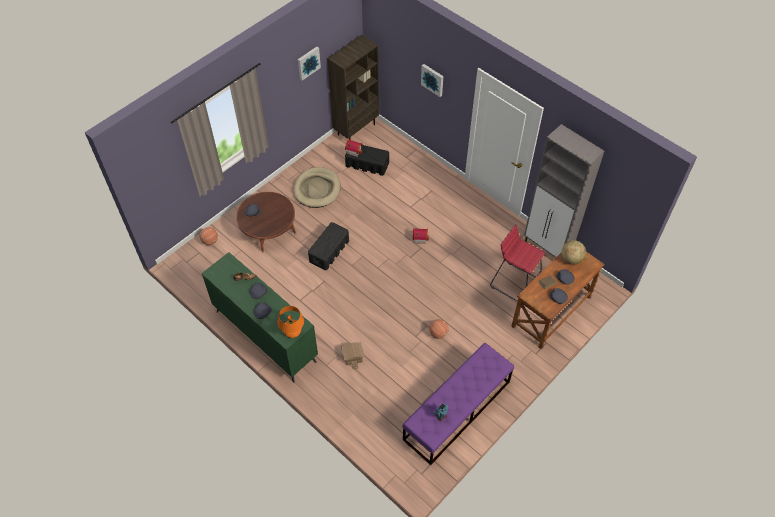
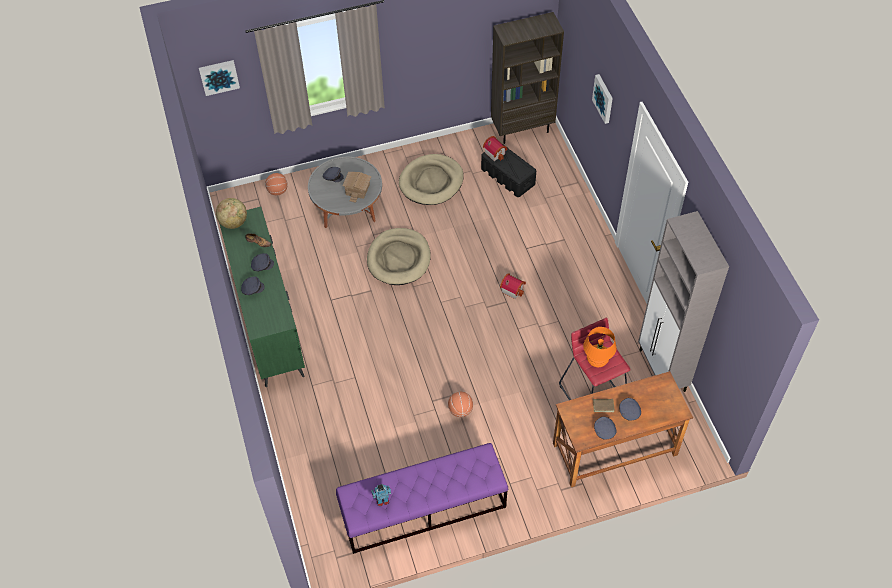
camera: 30 degrees right, 0 degrees up
(268, 230) = (347, 205): brown coffee table -> grey coffee table
(293, 332) = (269, 325): orange table lamp -> orange table lamp (597, 361)
(308, 62) = (463, 22): picture -> picture (219, 76)
(329, 251) = (399, 259): black storage box -> beige dog bed
(352, 356) = (346, 389): toy house -> toy house (357, 189)
(571, 259) = (654, 391): globe -> globe (234, 222)

